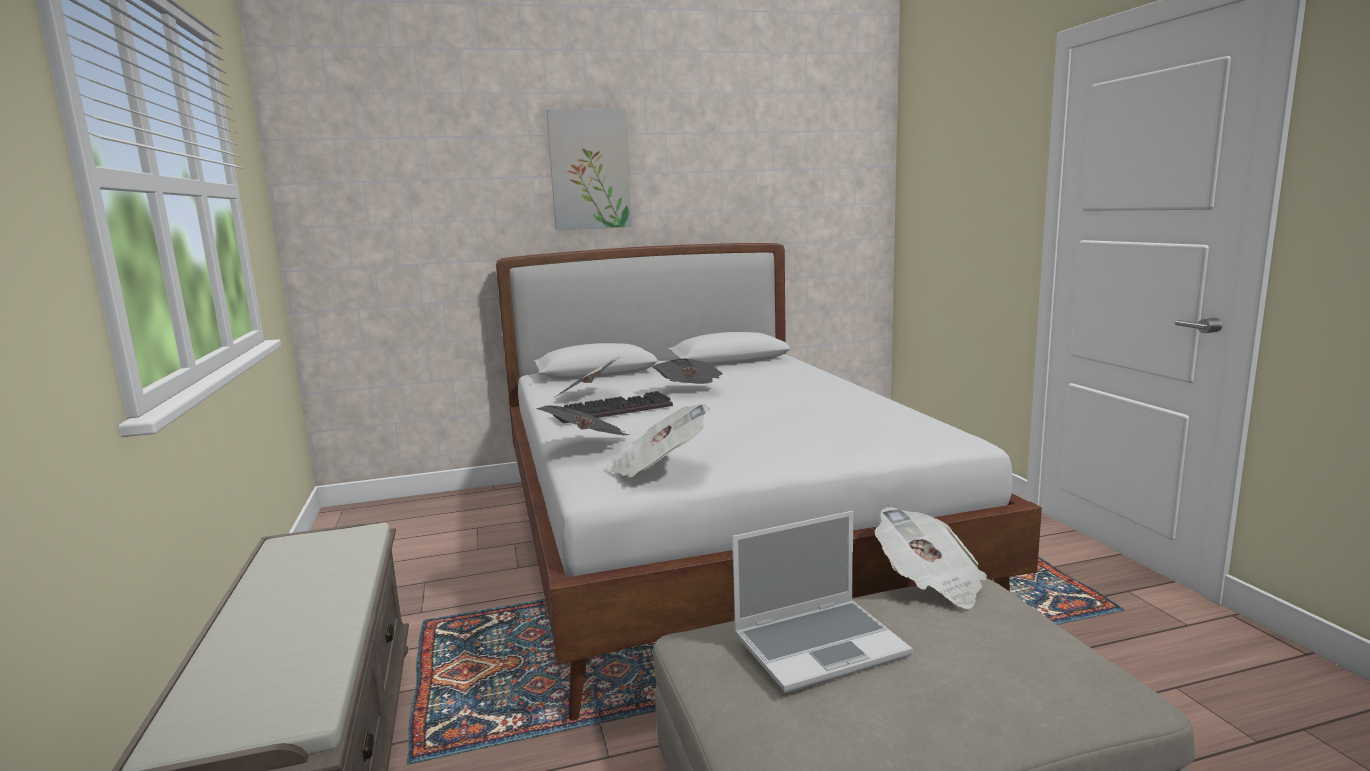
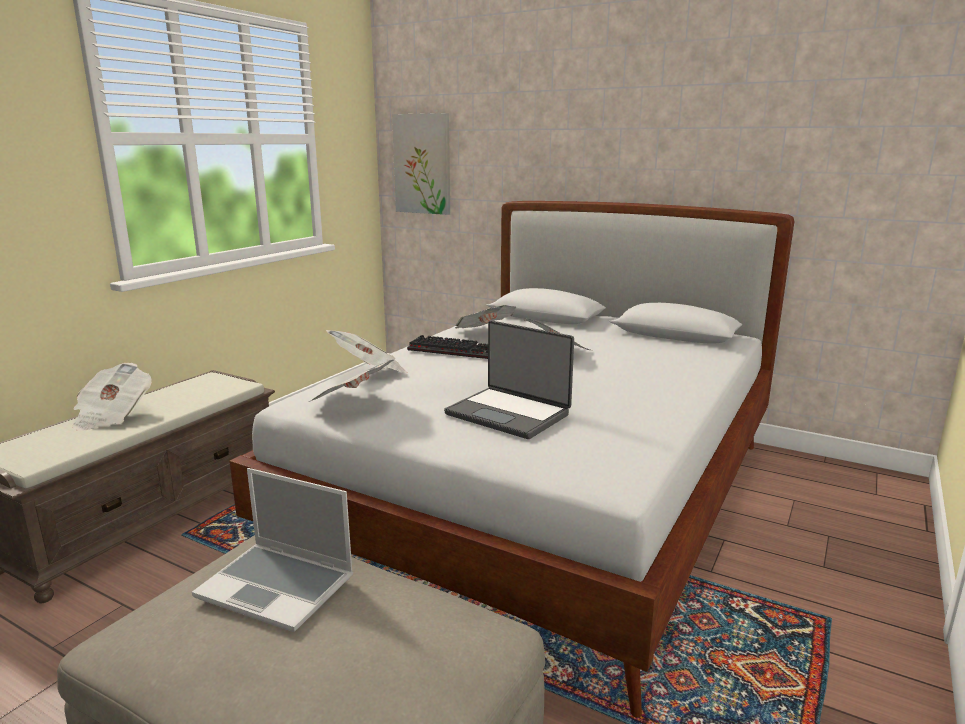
camera: 45 degrees right, 5 degrees up
(589, 169) = (599, 123): picture -> picture (422, 164)
(788, 432) = (509, 414): none -> laptop
(930, 583) = (445, 600): newspaper -> newspaper (112, 416)

